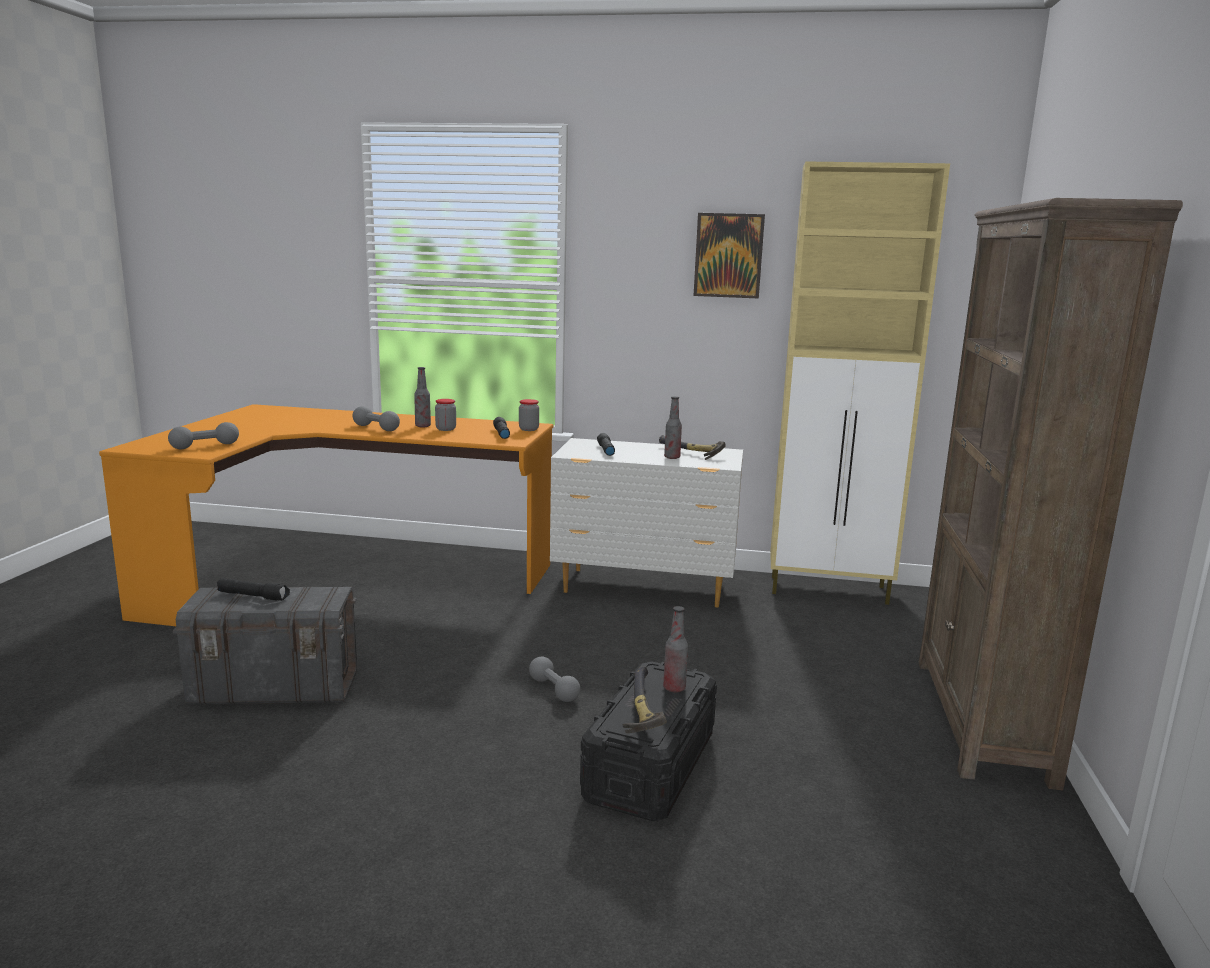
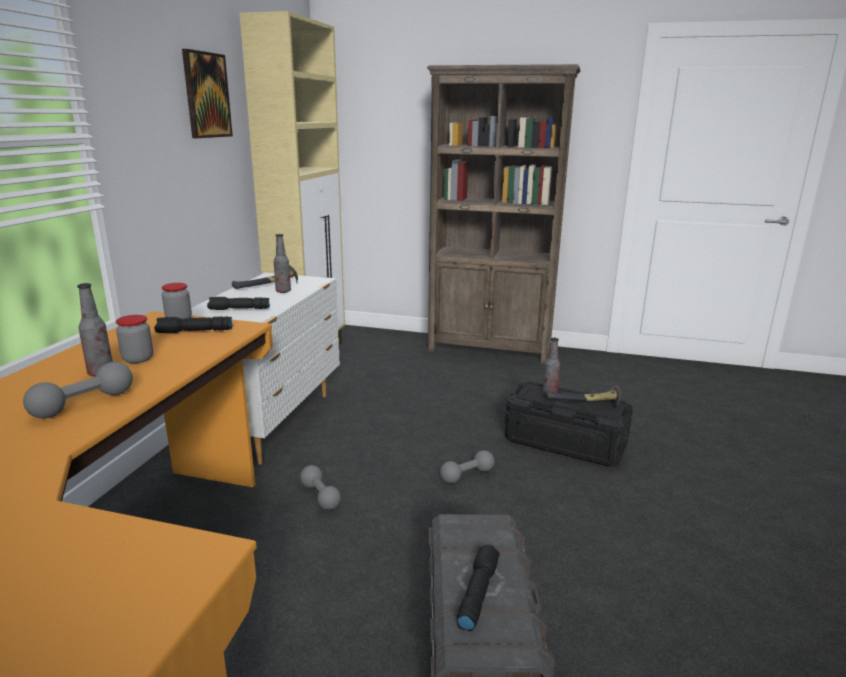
camera: 85 degrees left, 5 degrees up
(205, 446) = (120, 570): grey dumbbell -> grey dumbbell (320, 496)

